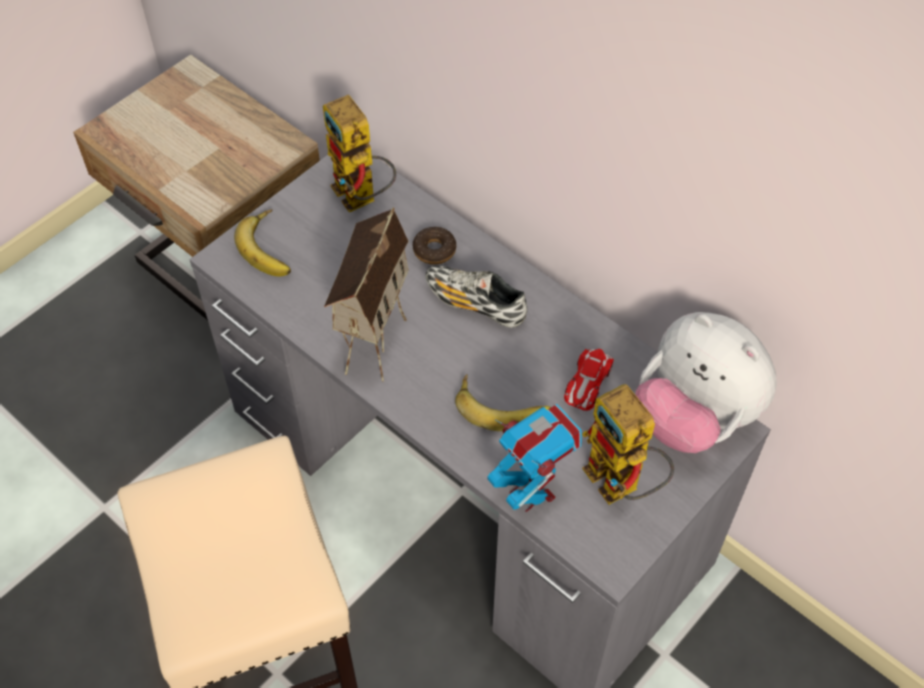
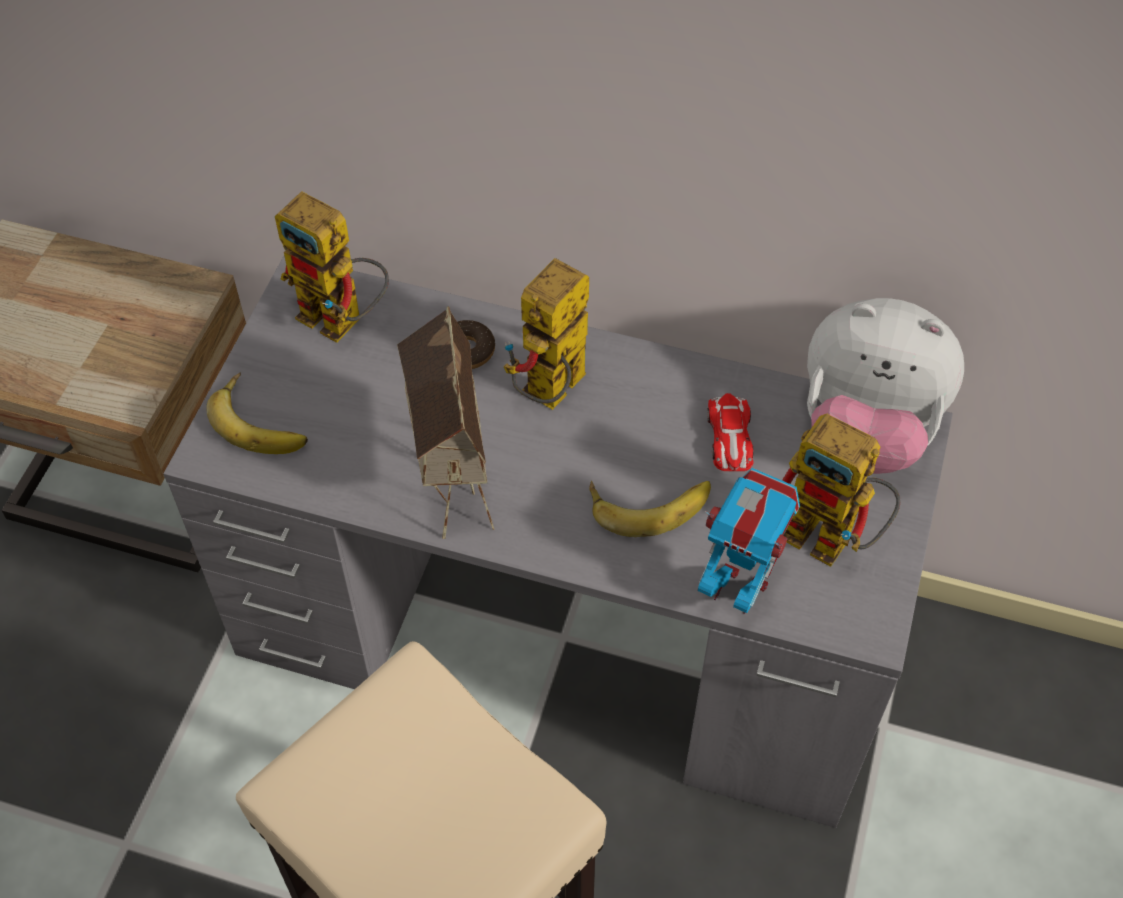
camera: 25 degrees left, 0 degrees up
(475, 303) = (551, 396): shoe -> toy robot

